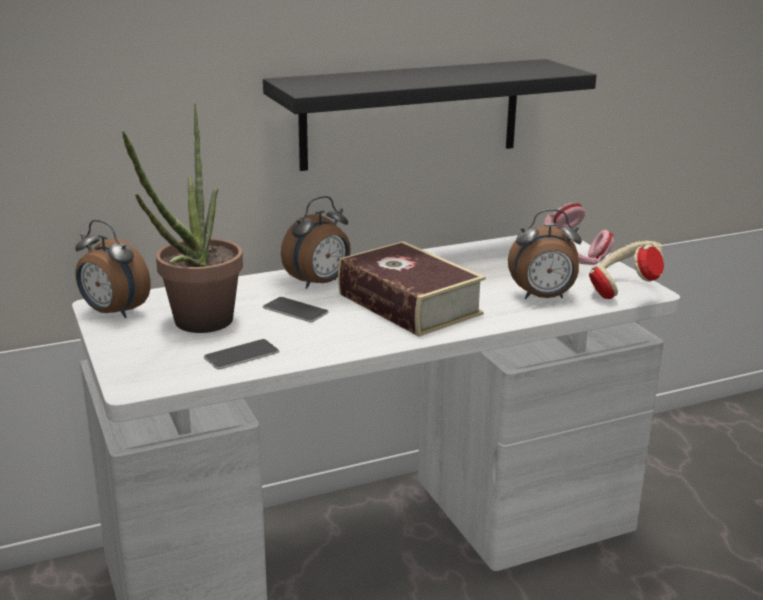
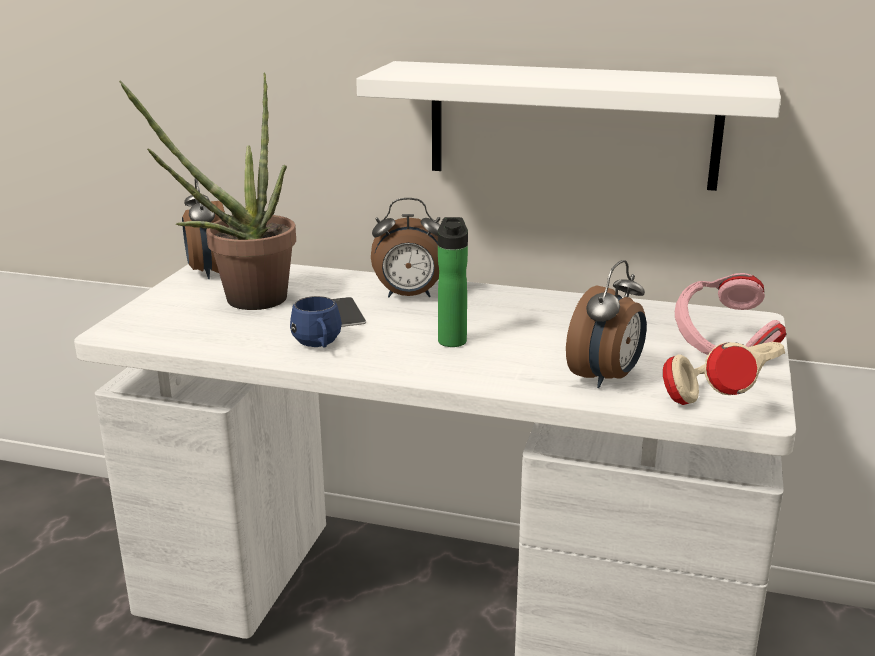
camera: 40 degrees right, 0 degrees up
(241, 354) = (228, 335): phone -> none
(328, 339) = (318, 346): none -> blue mug
(409, 304) = (452, 339): book -> bottle
(411, 114) = (572, 125): black shelf -> white shelf
(543, 297) = (606, 378): alarm clock -> alarm clock turned 90 degrees counterclockwise

